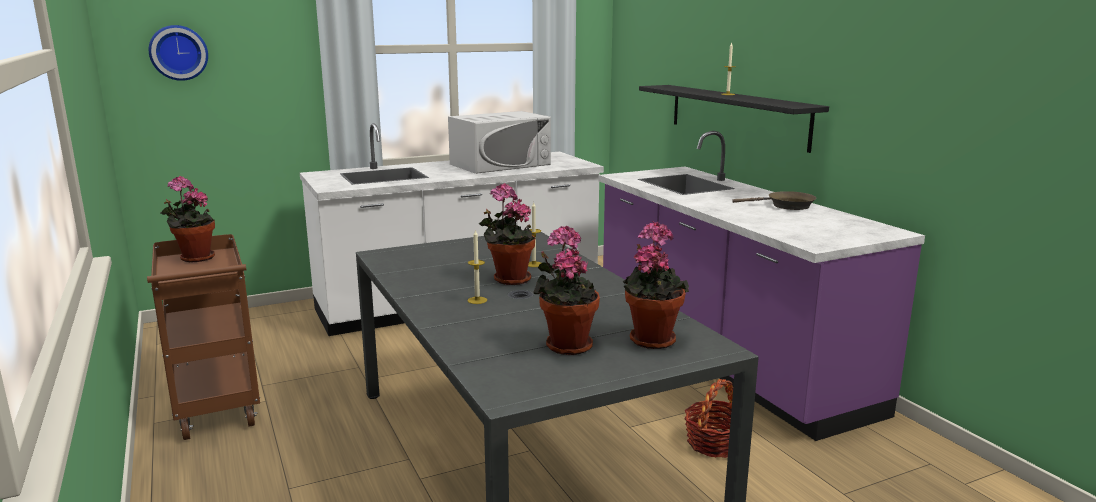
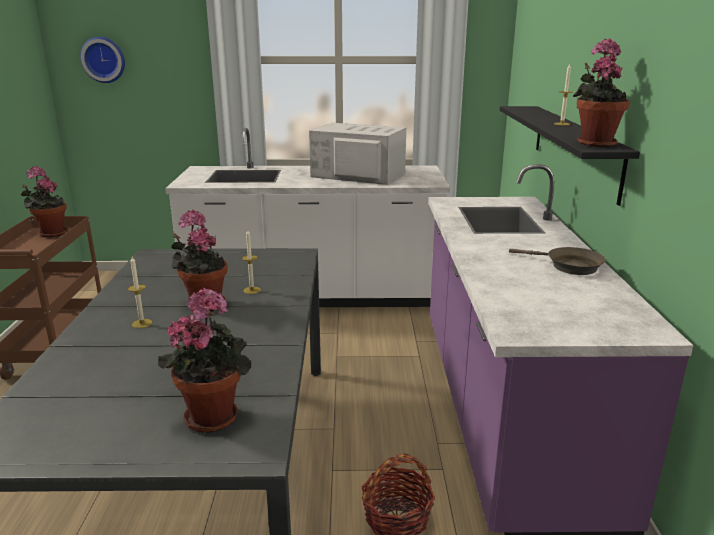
camera: 25 degrees right, 5 degrees up
(500, 164) = (358, 174): white microwave -> white microwave turned 150 degrees counterclockwise
(566, 344) = (128, 400): potted plant -> potted plant (594, 143)

